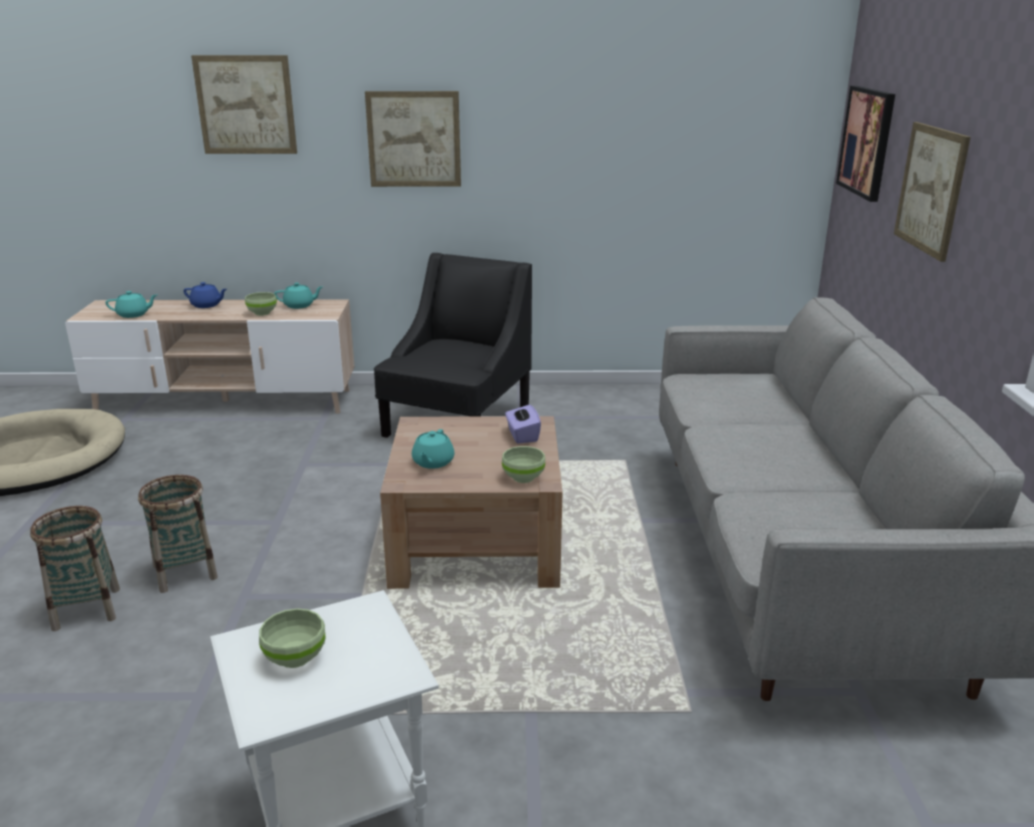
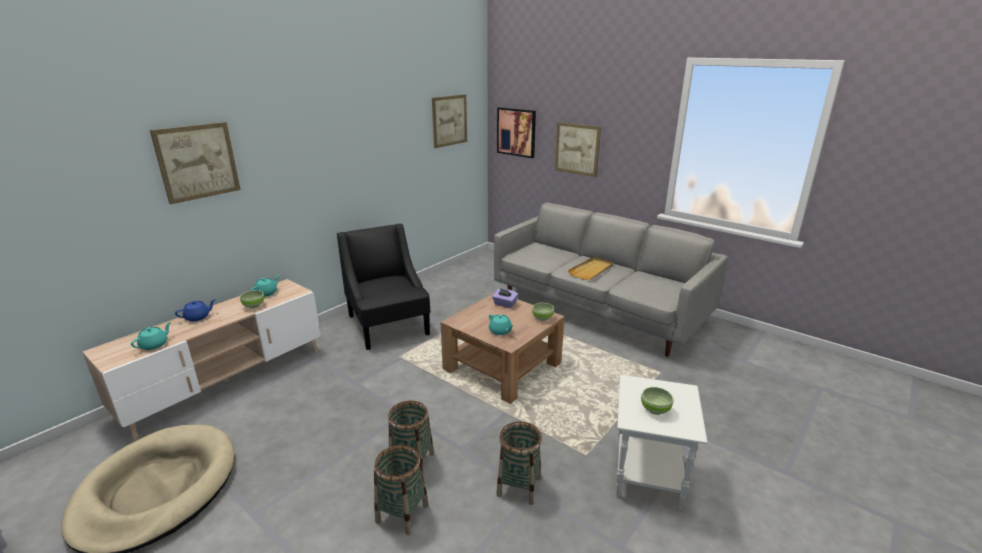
camera: 50 degrees left, 0 degrees up
(204, 677) = (518, 486): none -> basket
(414, 139) = (312, 165): picture -> picture (449, 120)
(759, 450) = (591, 270): none -> beige tray

